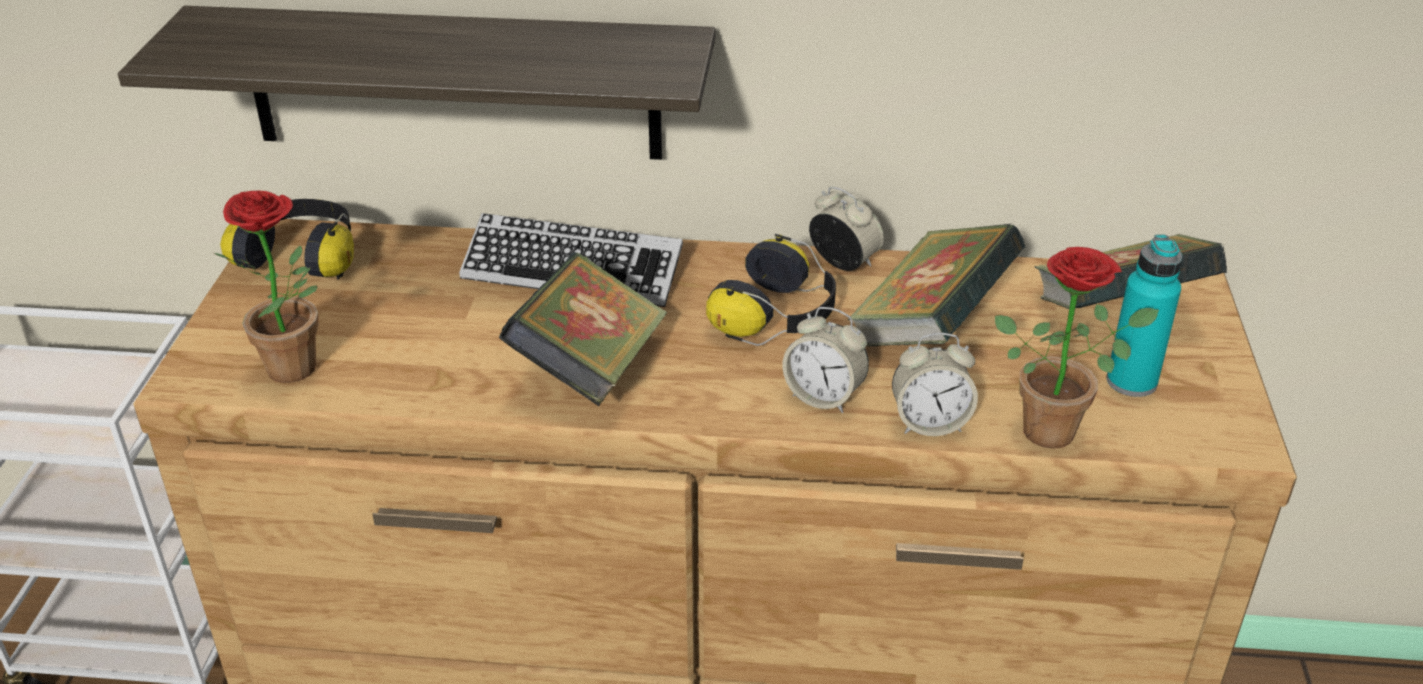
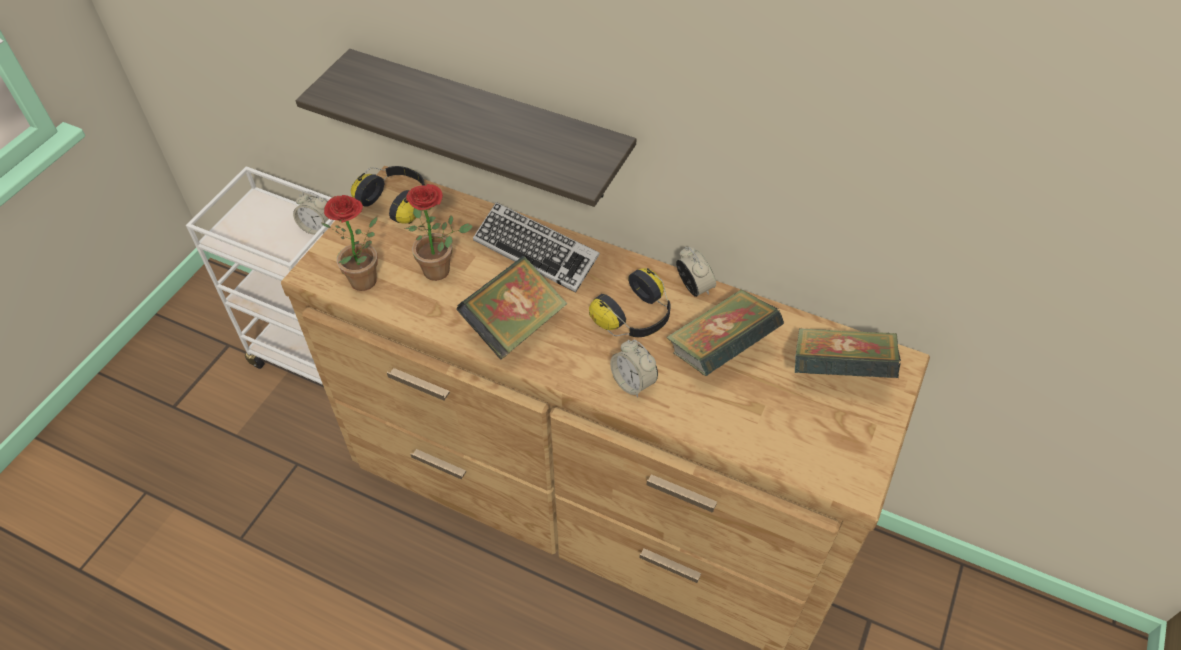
camera: 20 degrees right, 15 degrees up
(929, 423) = (683, 419): alarm clock -> alarm clock (317, 228)
(1058, 428) = (754, 444): potted plant -> potted plant (442, 270)
(1131, 381) = (817, 425): turquoise bottle -> none

